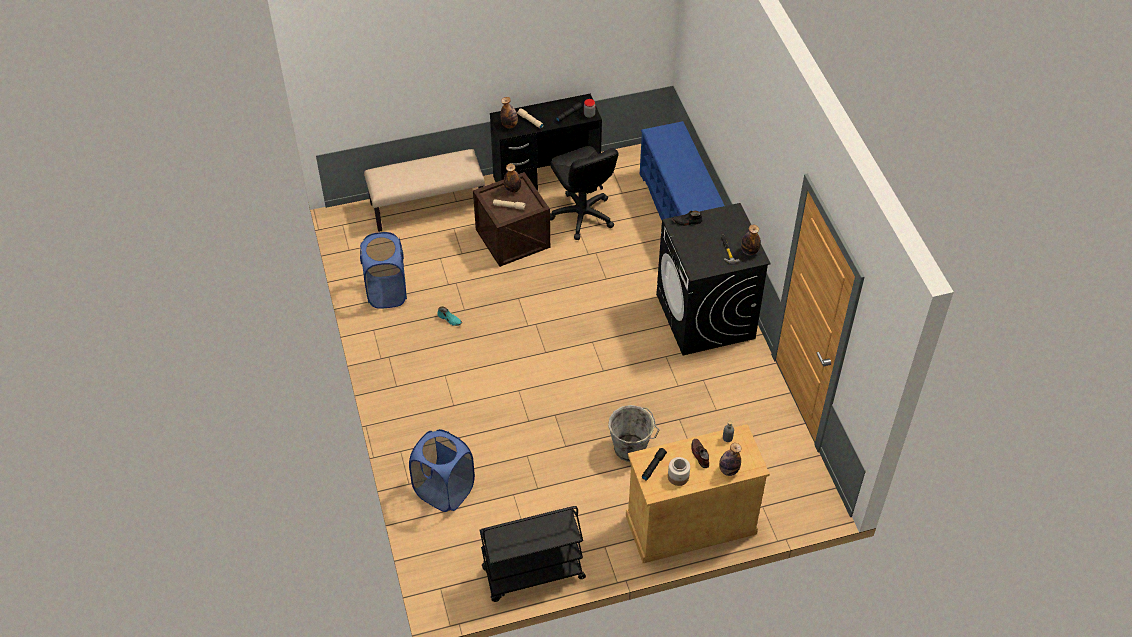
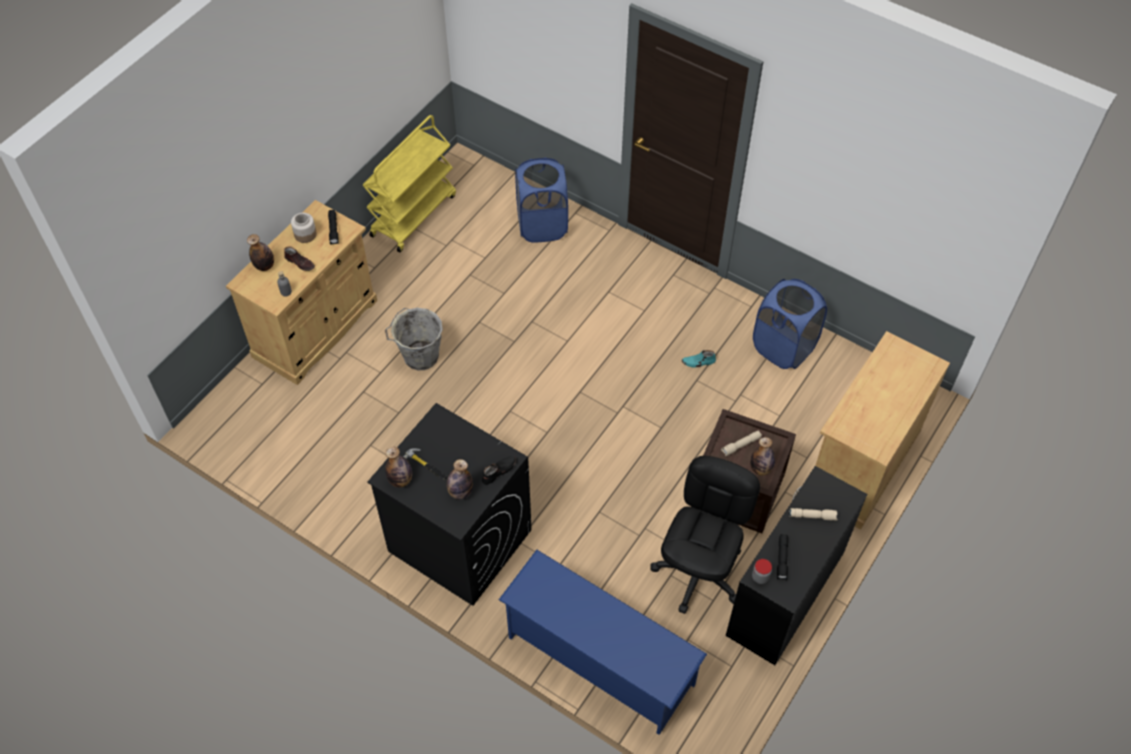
camera: 140 degrees right, 5 degrees up
(427, 206) = (861, 464): beige bench -> beige cabinet
(509, 125) = (827, 492): bottle -> bottle (460, 492)
(532, 574) = (413, 214): black cart -> yellow cart
(582, 215) = (699, 572): black office chair -> black office chair turned 90 degrees clockwise

